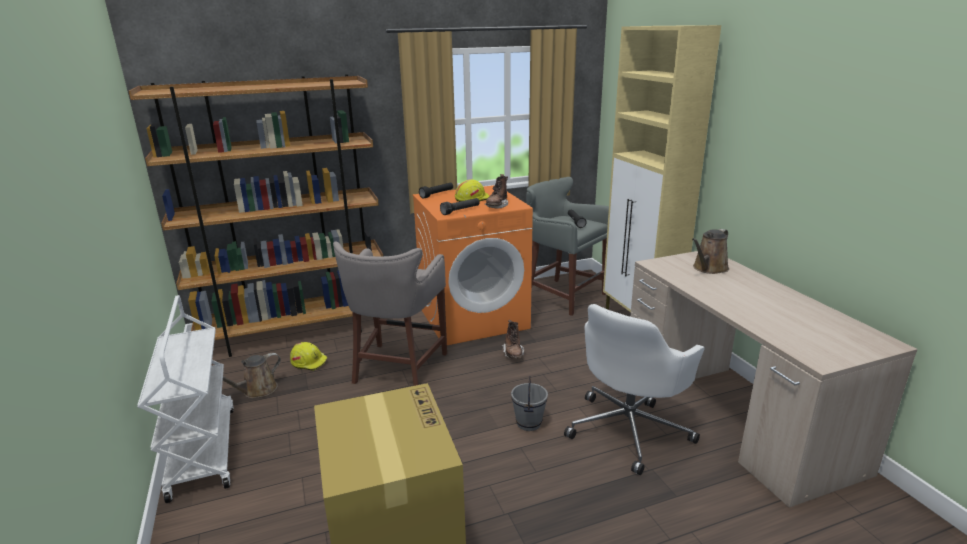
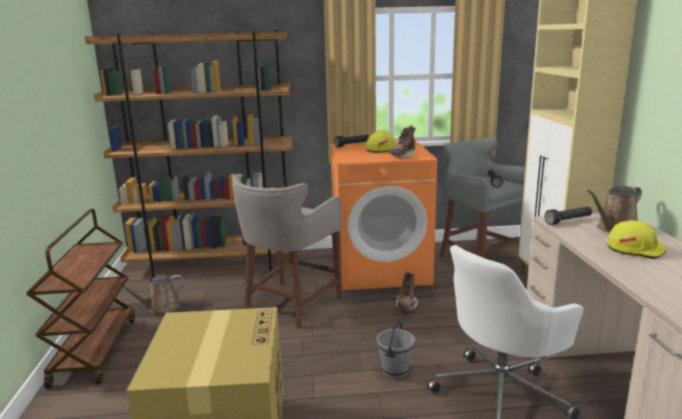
camera: 15 degrees right, 5 degrees down
(202, 450) = (94, 350): white cart -> brown cart
(309, 362) = (215, 290): yellow hard hat -> yellow hard hat (635, 249)
(460, 211) = (364, 158): black flashlight -> black flashlight (568, 221)

